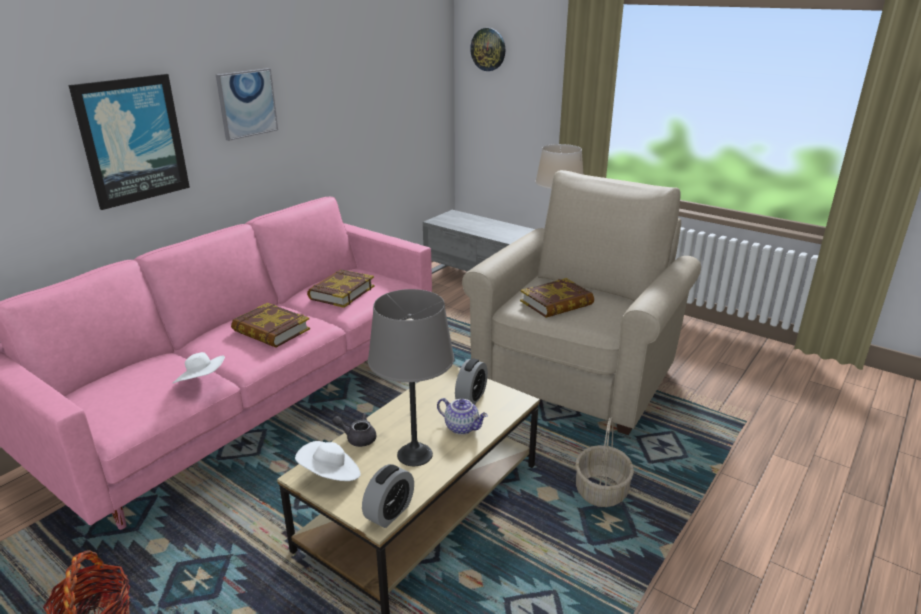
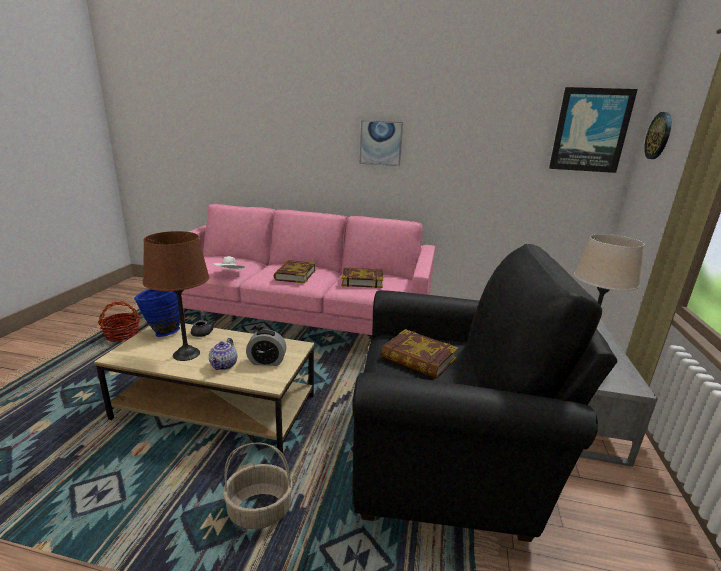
camera: 65 degrees right, 5 degrees down
(132, 140) = (302, 148): picture -> picture (590, 130)
(330, 475) = (162, 332): white hat -> blue vase
(389, 512) = (122, 358): alarm clock -> none
(415, 455) = (186, 354): grey table lamp -> brown table lamp
(578, 374) = (448, 458): beige armchair -> black armchair

